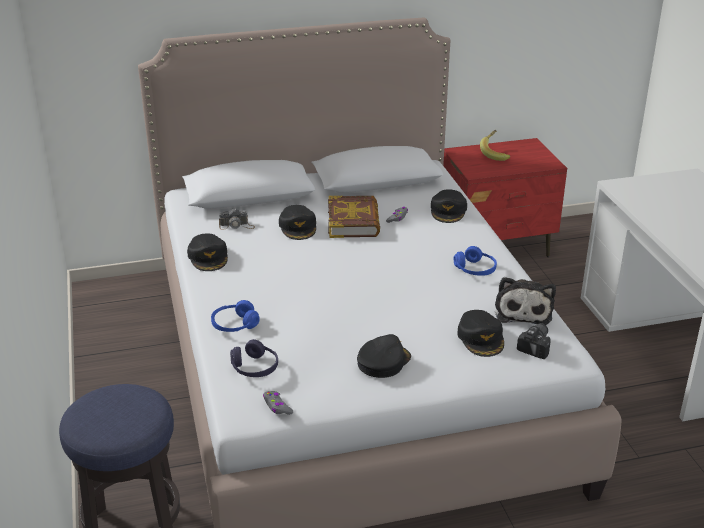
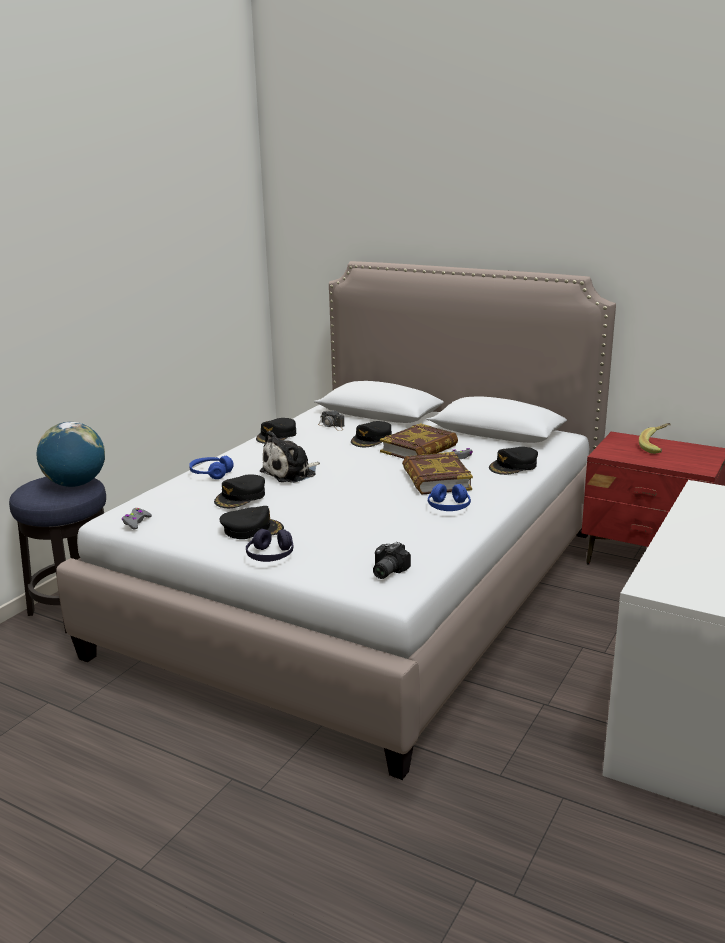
camera: 45 degrees right, 10 degrees down
(130, 400) = (75, 484): none -> globe
(254, 368) = (168, 497): purple headphones -> purple headphones (270, 556)
(421, 247) = (436, 479): none -> book
(481, 338) = (352, 547): black cap -> black cap (241, 497)
(523, 311) = (428, 546): plush toy -> plush toy (291, 473)
(537, 346) = (386, 571): camera -> camera turned 135 degrees clockwise

